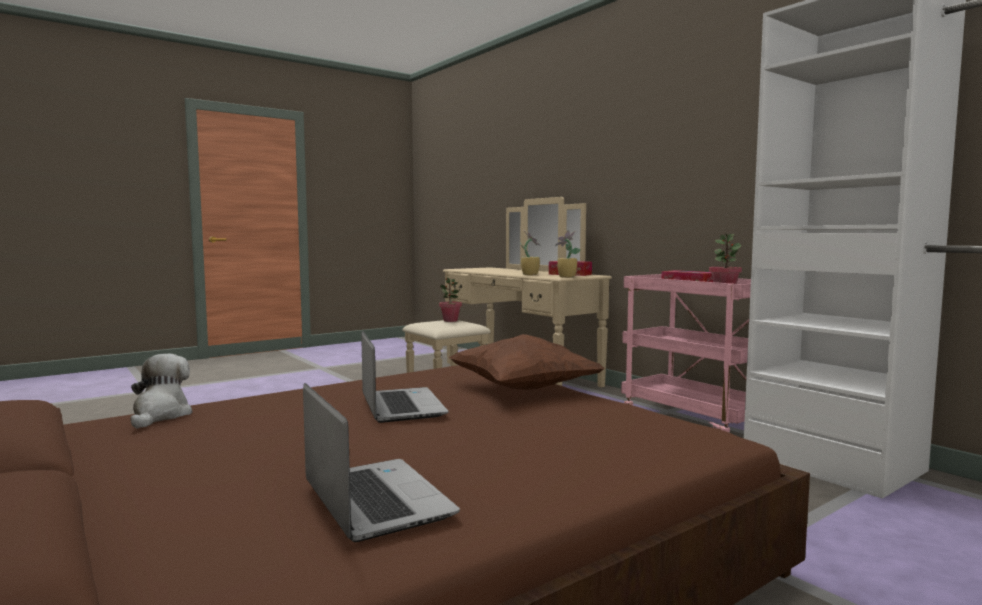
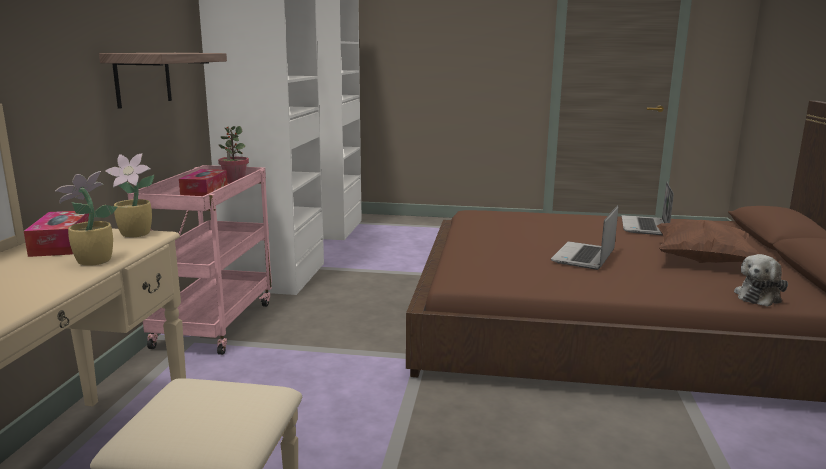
camera: 135 degrees left, 10 degrees up
(450, 321) = (182, 412): potted plant -> none
(523, 389) = (484, 249): brown pillow -> brown pillow (702, 261)
(713, 189) = (143, 78): none -> shelf

